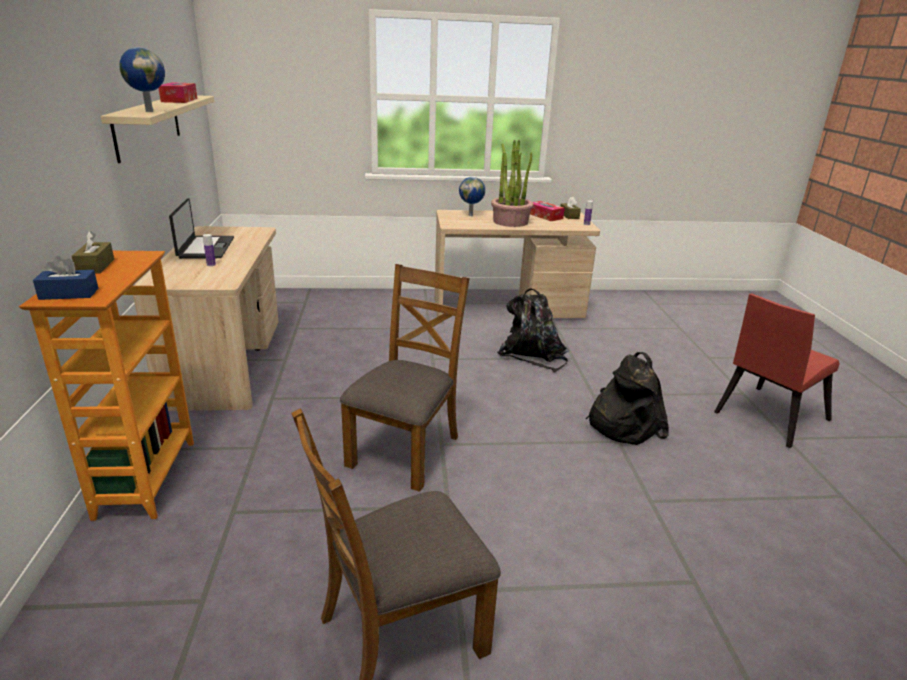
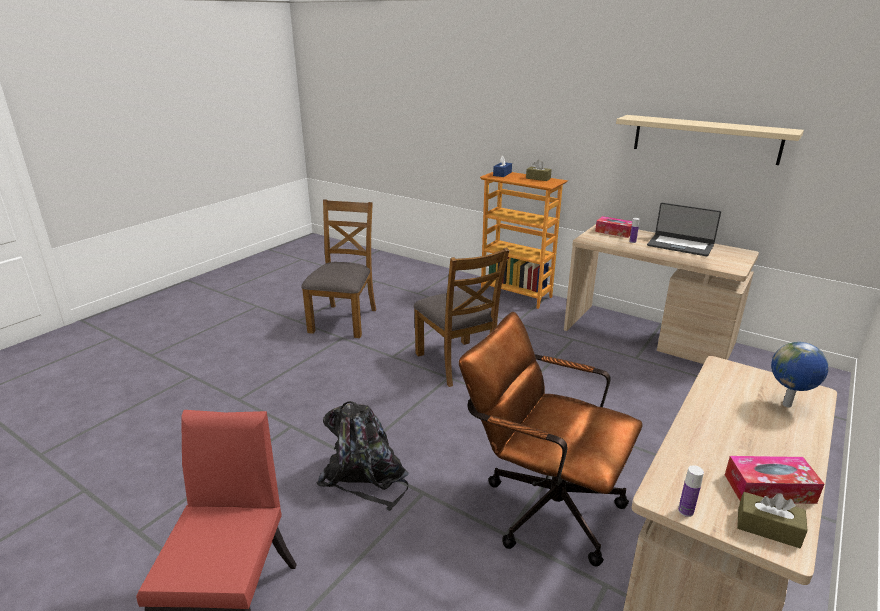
camera: 130 degrees right, 0 degrees up
(149, 111) = (648, 119): globe -> none
(179, 100) = (738, 126): tissue box -> tissue box (614, 232)
(510, 221) = (732, 426): potted plant -> none
(533, 354) = (542, 504): black backpack -> brown office chair

